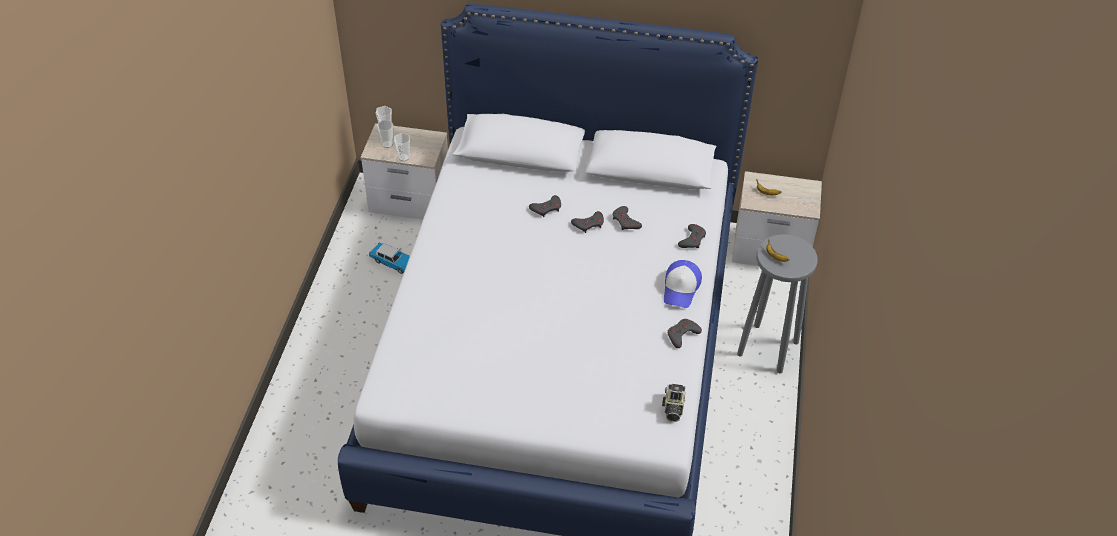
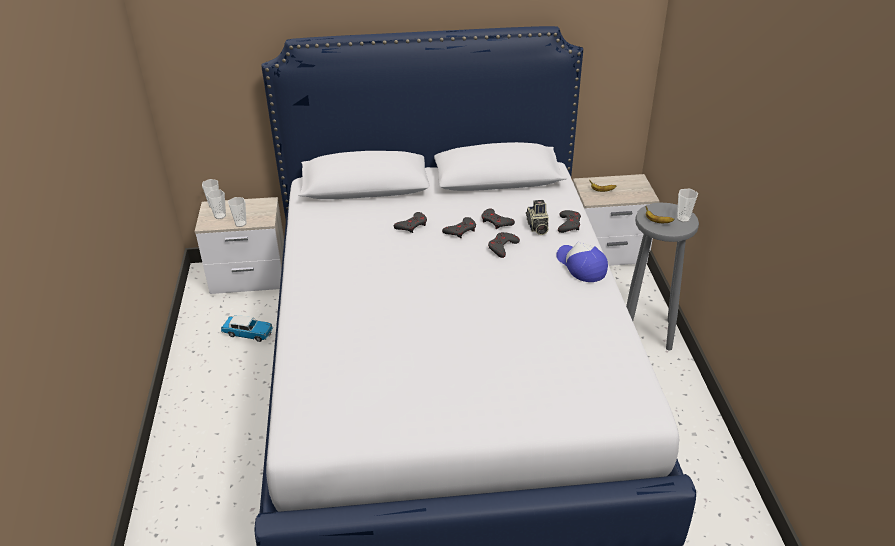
camera: 15 degrees left, 10 degrees down
(672, 408) = (634, 376): camera -> camera (537, 227)
(681, 288) = (581, 266): cap -> cap turned 150 degrees clockwise
(682, 335) = (605, 305): grey game controller -> grey game controller (502, 247)
(802, 259) = (683, 219): none -> cup

